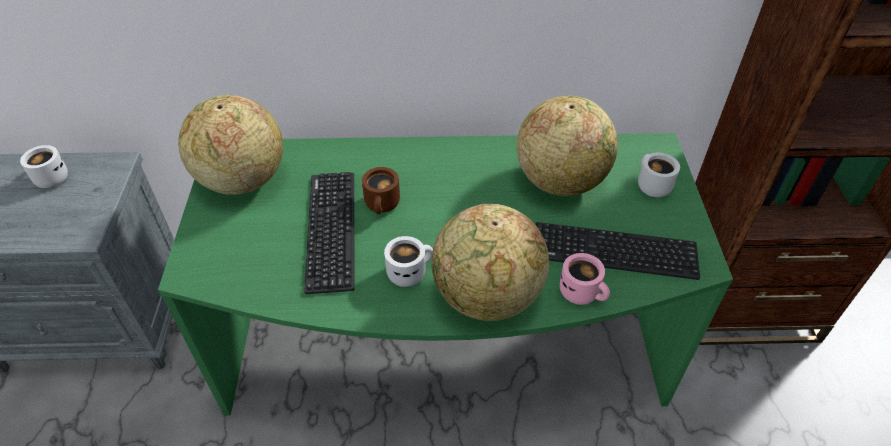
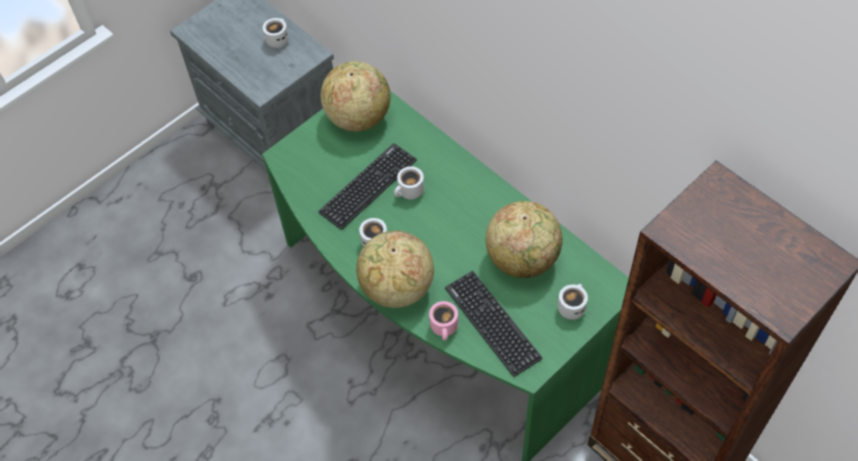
camera: 50 degrees right, 10 degrees up
(383, 205) = (410, 193): brown mug -> white mug

